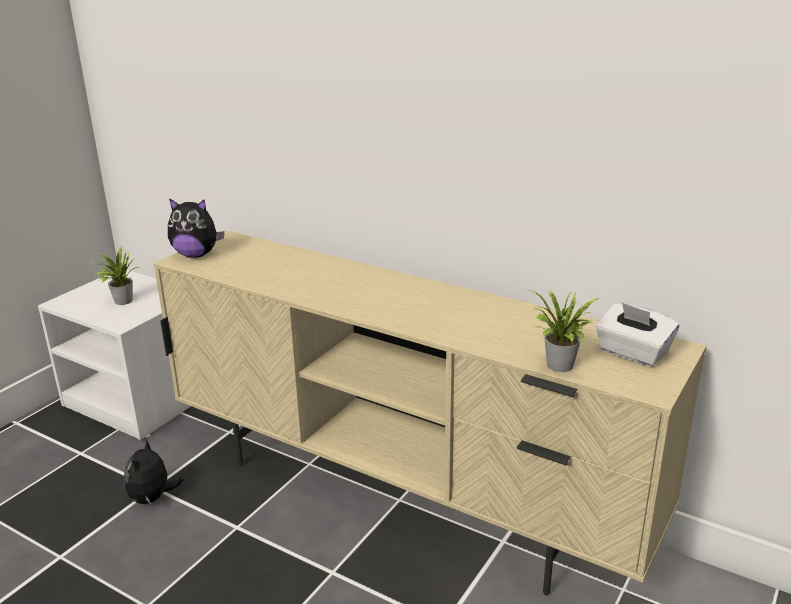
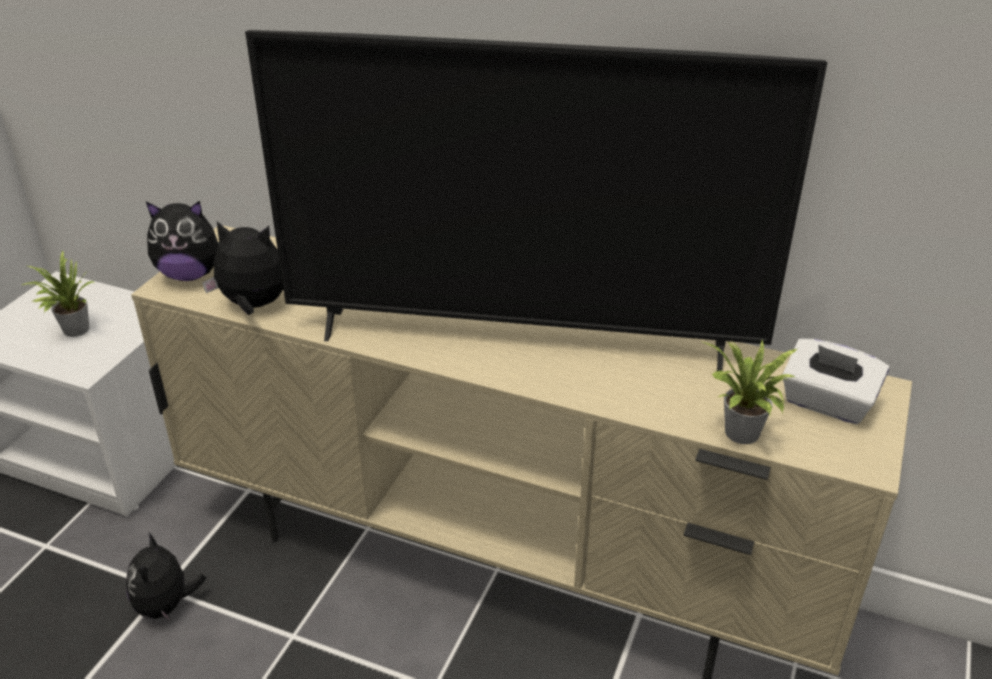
camera: 10 degrees left, 10 degrees up
(232, 273) = (253, 306): none -> plush toy
(413, 303) = (521, 341): none -> television

